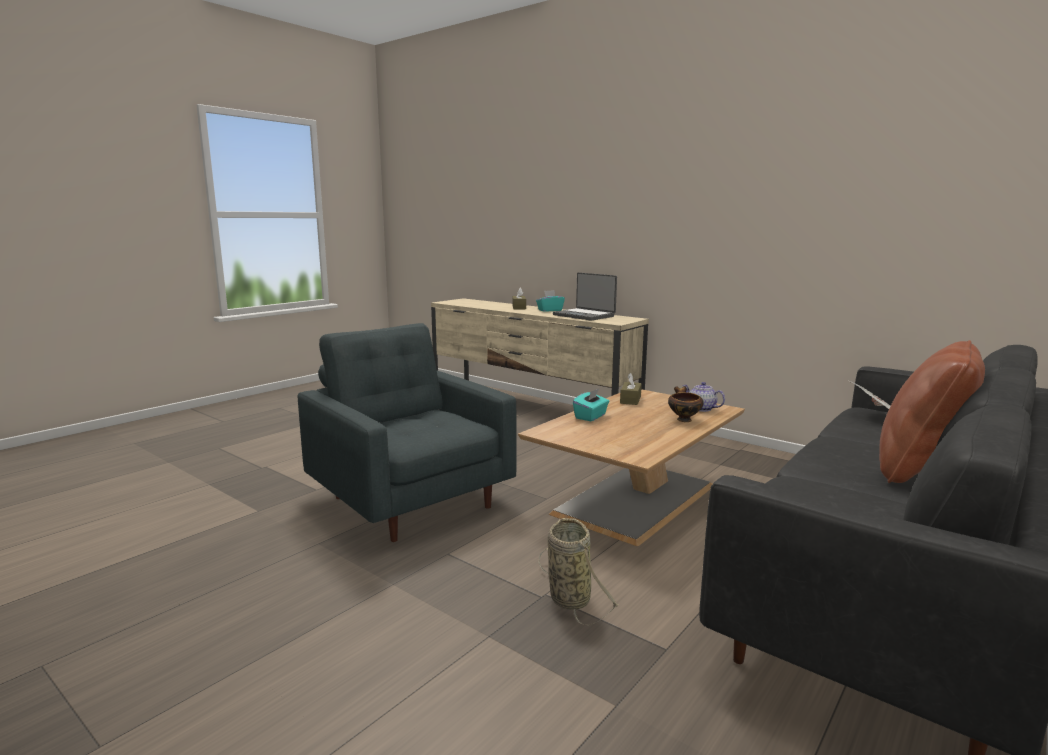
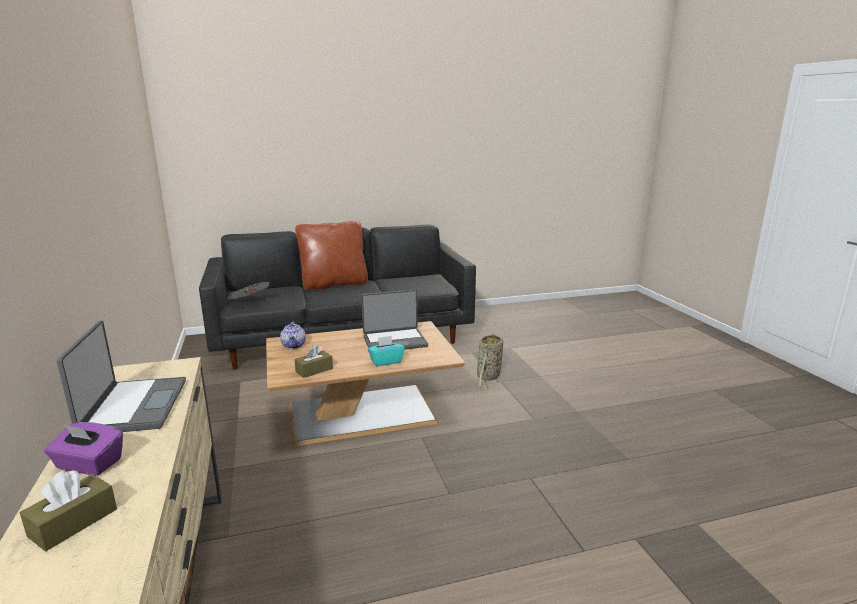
camera: 145 degrees left, 5 degrees up
(411, 500) = (536, 479): grey armchair -> none
(550, 310) = (89, 465): turquoise tissue box -> purple tissue box
(626, 433) = (394, 341): none -> laptop
(683, 419) = (332, 341): bowl -> none

